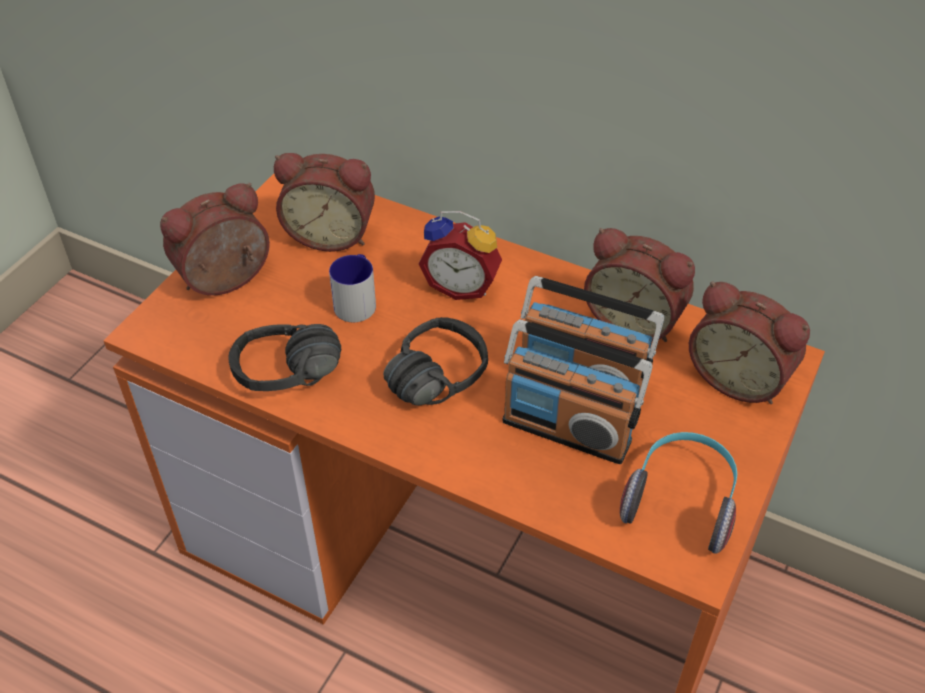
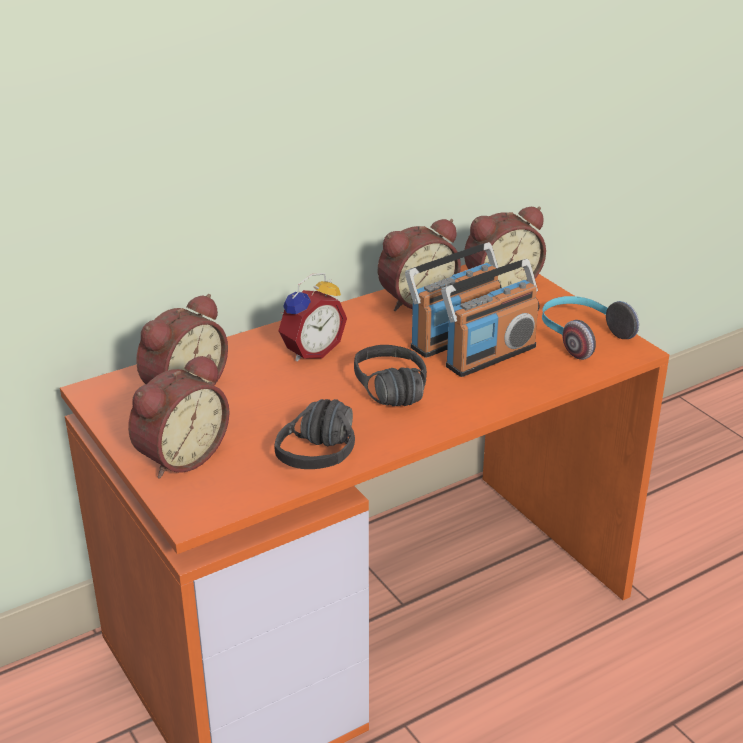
camera: 60 degrees left, 15 degrees down
(227, 282) = (179, 456): alarm clock -> alarm clock turned 135 degrees counterclockwise
(357, 301) = (276, 400): mug -> none

